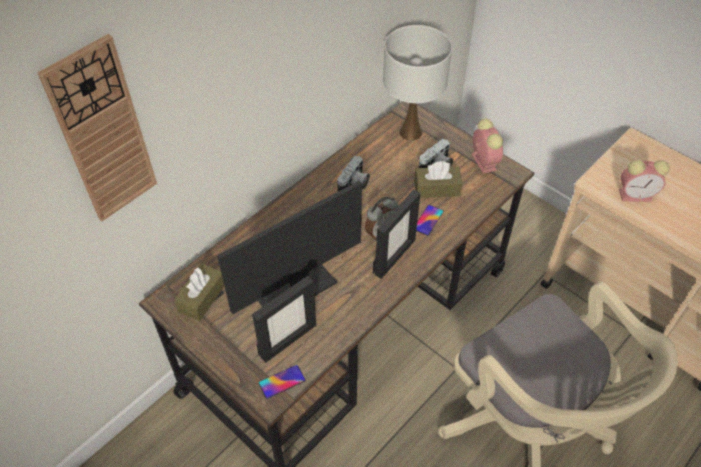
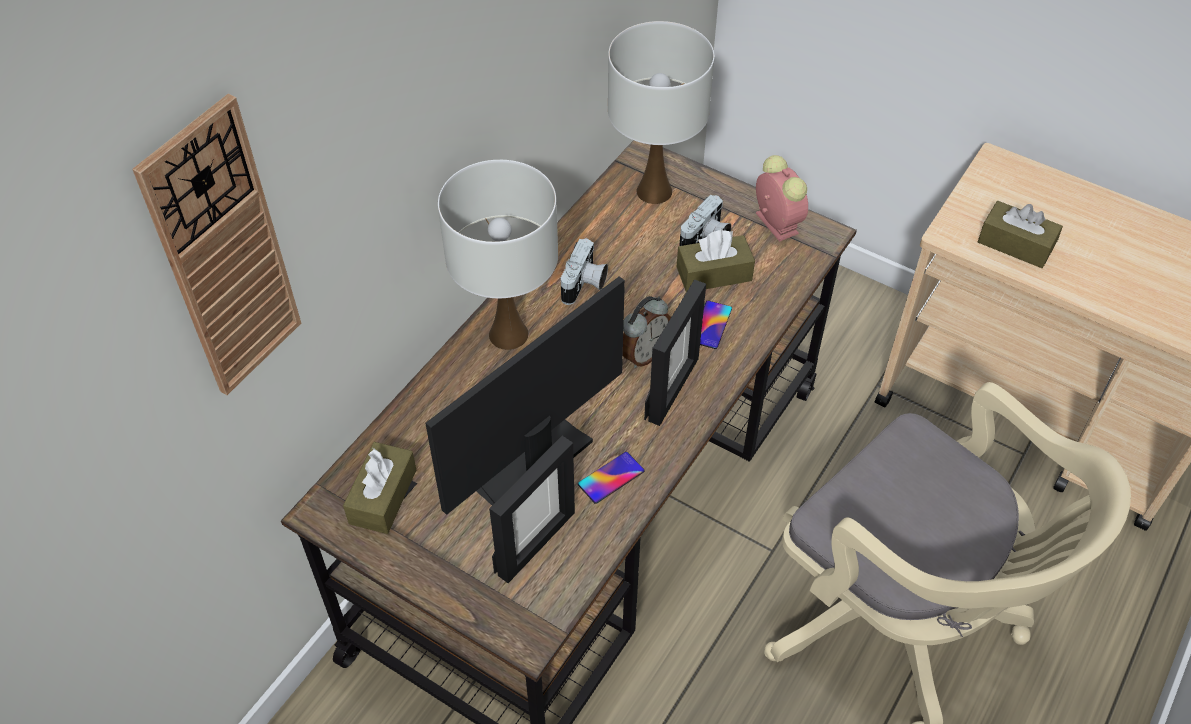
camera: 10 degrees left, 0 degrees up
(282, 382) = (541, 608): phone -> phone (611, 478)
(300, 209) = (508, 335): none -> white table lamp
(636, 195) = (1015, 244): alarm clock -> brown tissue box

